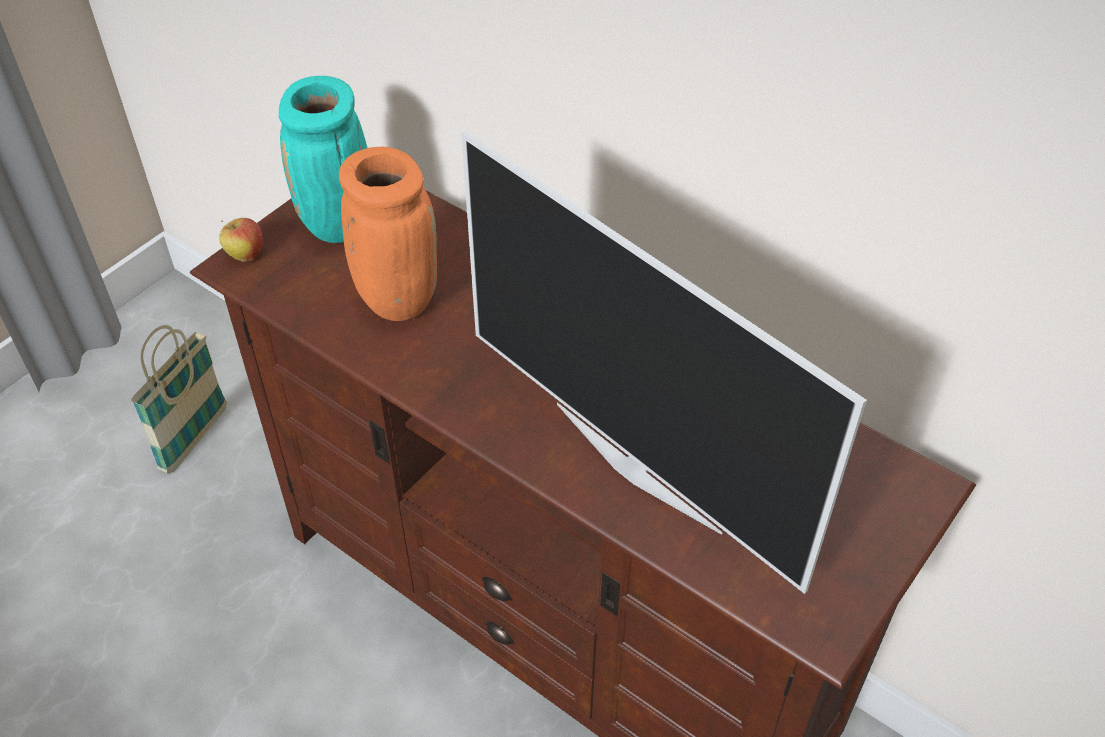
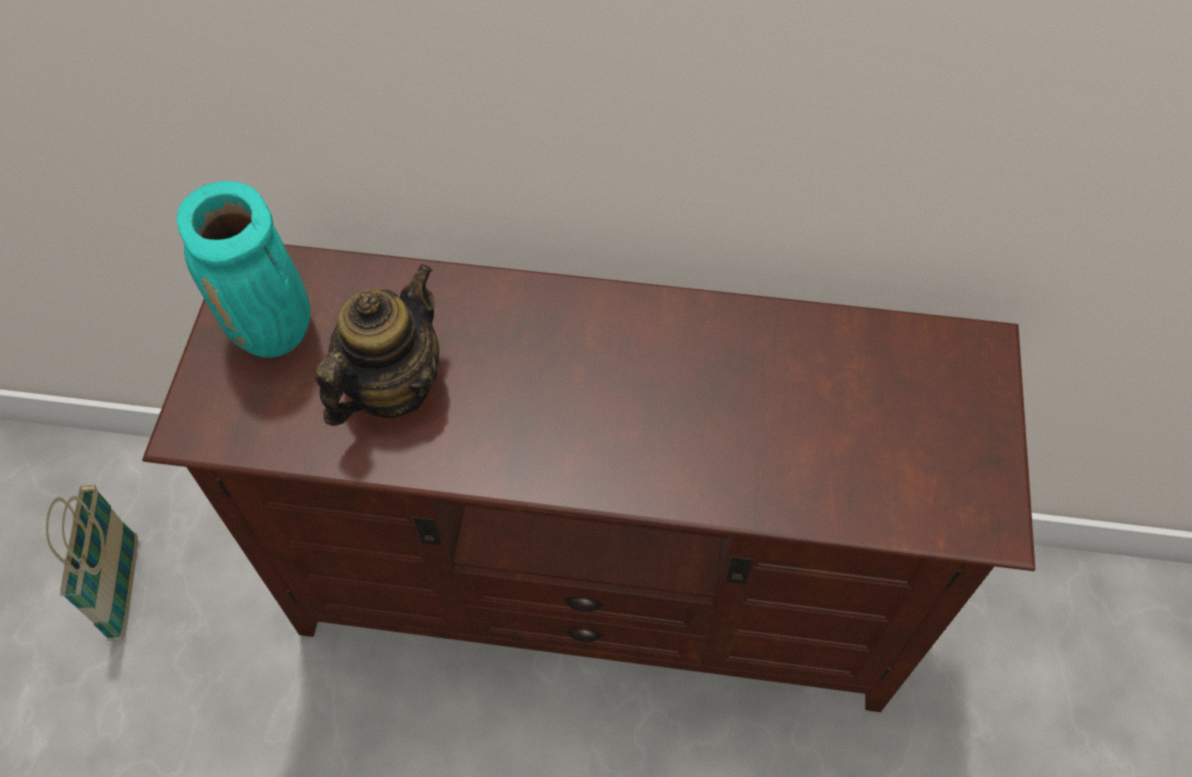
camera: 30 degrees left, 10 degrees up
(245, 255) = (194, 412): apple -> none
(395, 298) = (391, 387): orange vase -> teapot
(638, 464) = (740, 448): television -> none

